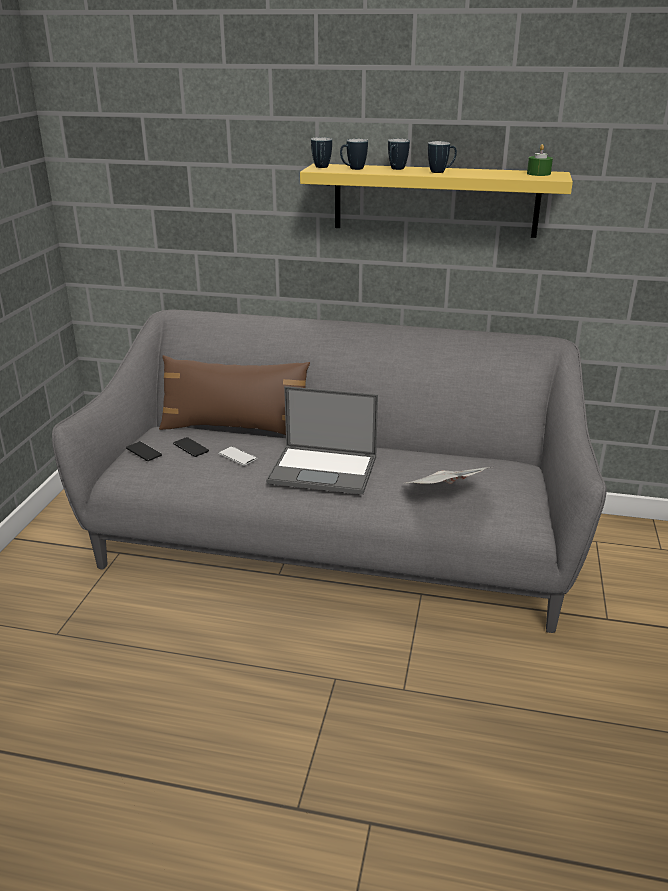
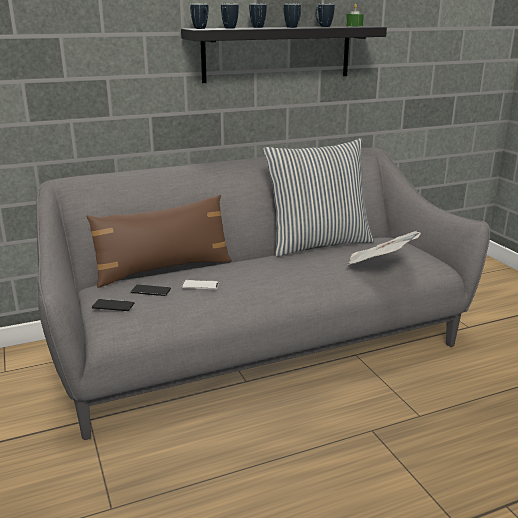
camera: 35 degrees left, 5 degrees down
(324, 469) = (278, 274): laptop -> none
(424, 446) = (318, 243): none -> pillow
(435, 200) = (277, 53): yellow shelf -> black shelf
(486, 173) = (323, 26): none -> mug

